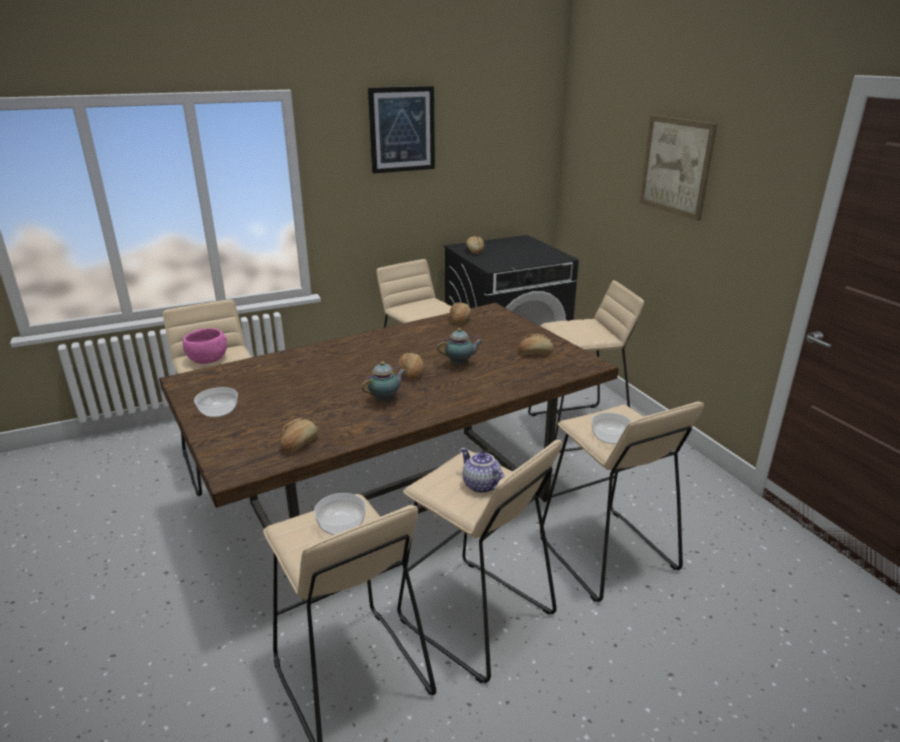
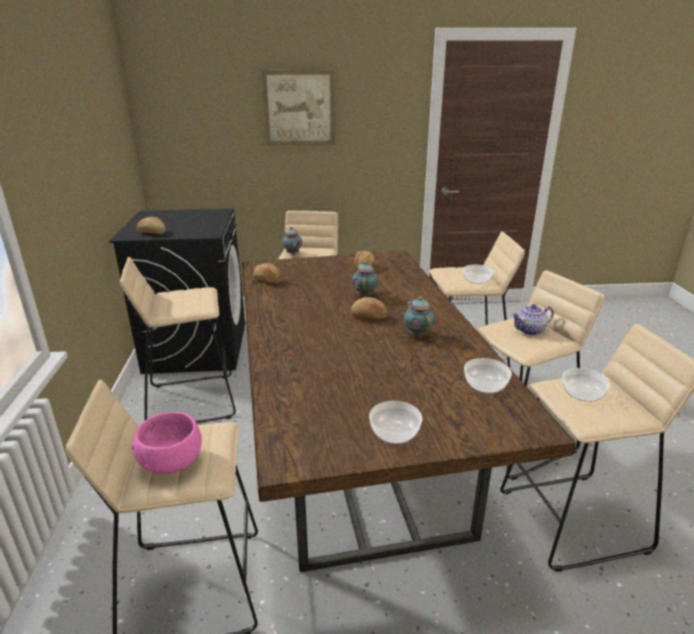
camera: 70 degrees left, 0 degrees up
(299, 444) = (486, 385): bread -> bowl
(402, 129) = (55, 106): picture -> none
(572, 324) = (293, 254): none -> teapot

